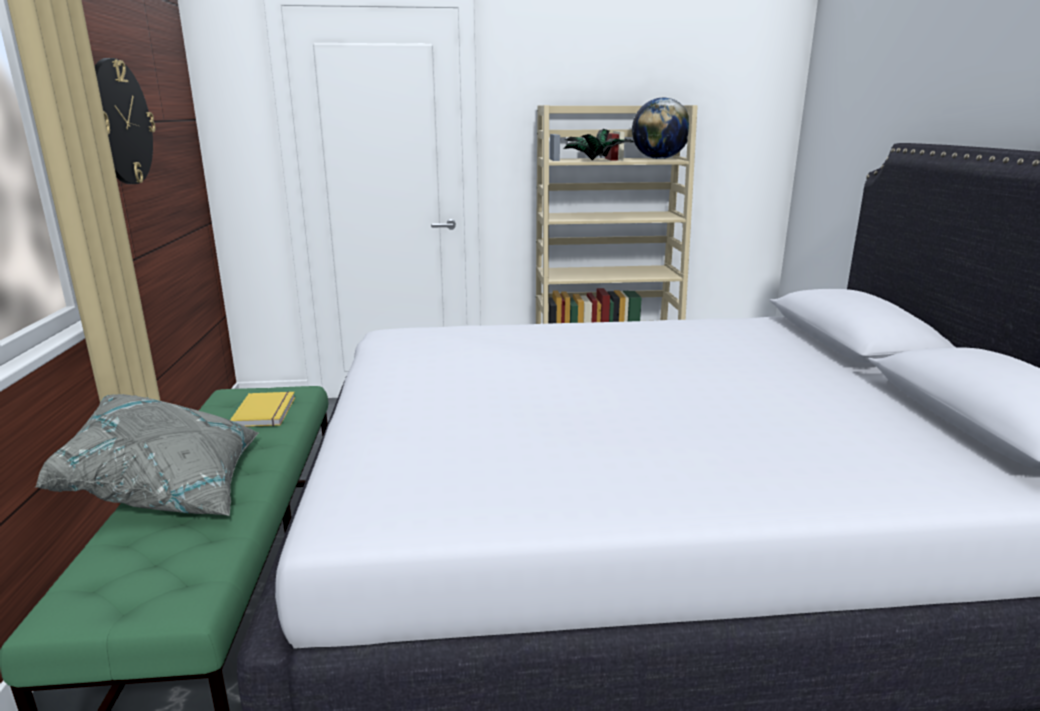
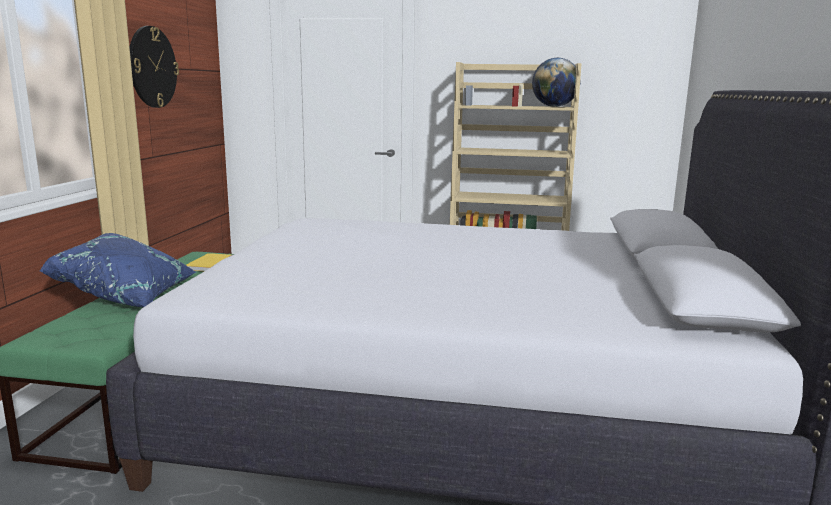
camera: 15 degrees right, 5 degrees down
(171, 488) = (128, 295): grey pillow -> blue pillow
(598, 160) = (500, 106): potted plant -> none

